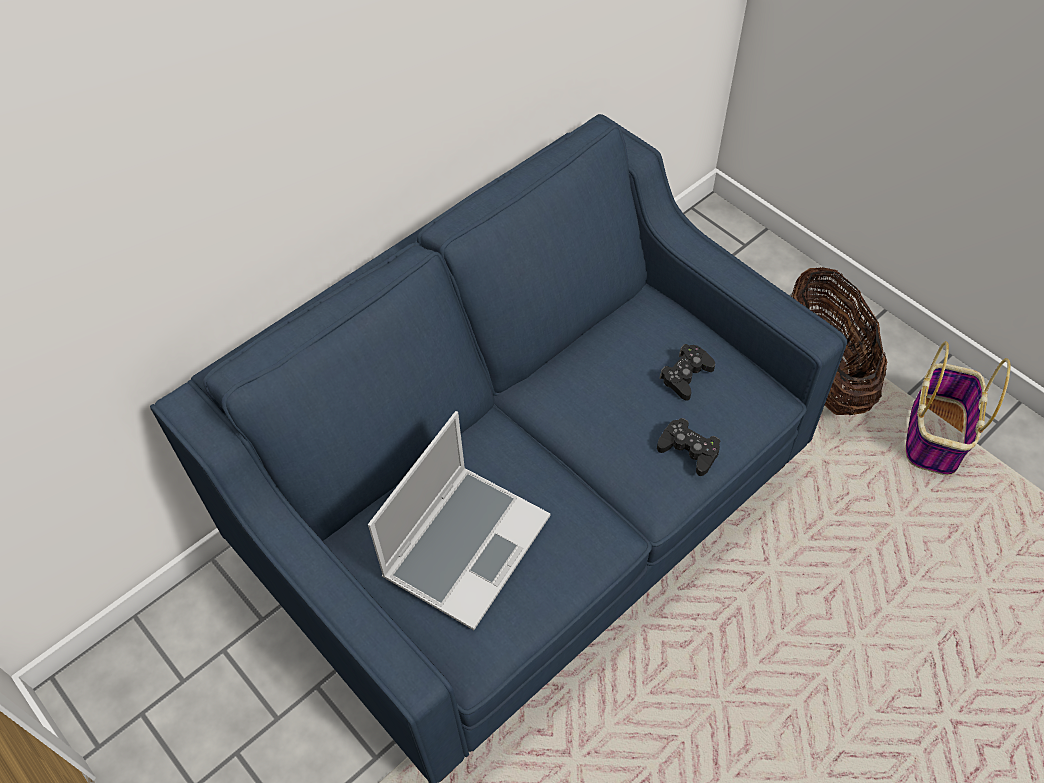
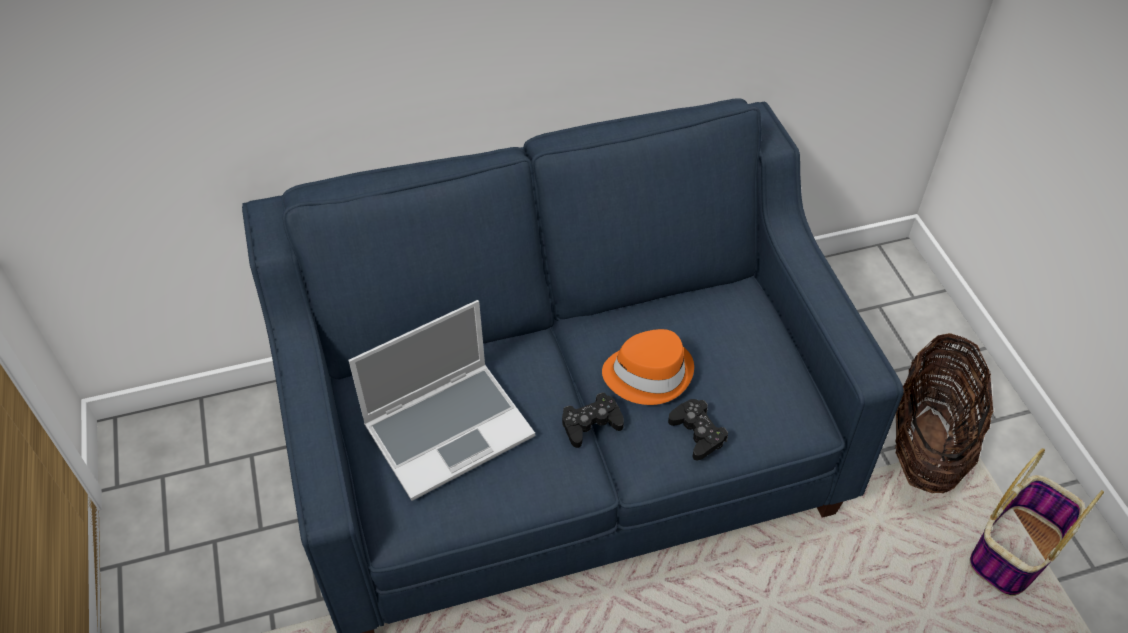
camera: 25 degrees right, 5 degrees down
(614, 412) = (648, 373): none -> orange hat
(686, 375) = (735, 367): black game controller -> black game controller (591, 424)

